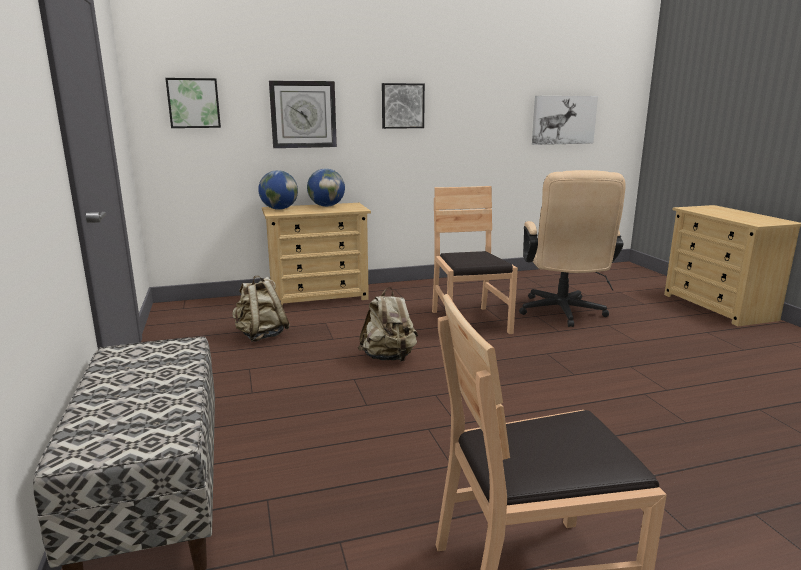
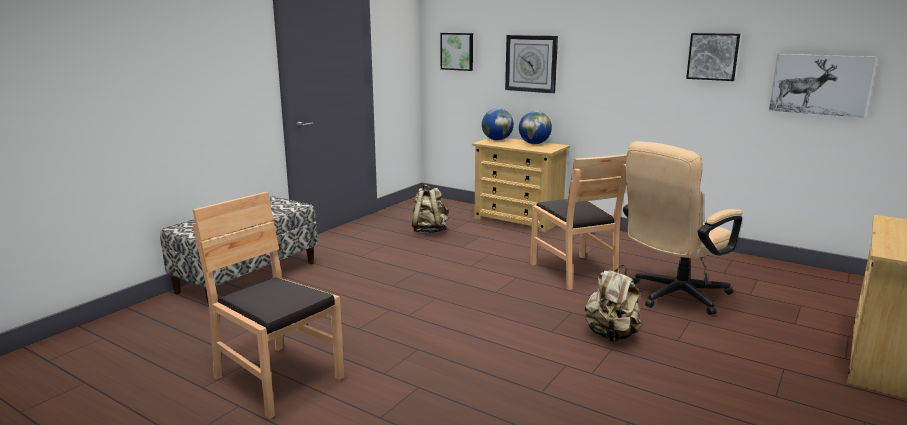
camera: 50 degrees right, 0 degrees up
(389, 358) = (463, 269): beige backpack -> beige backpack (612, 335)
(402, 106) = (618, 59): picture -> picture (713, 56)
(469, 322) = (574, 271): brown chair -> brown chair turned 120 degrees clockwise

